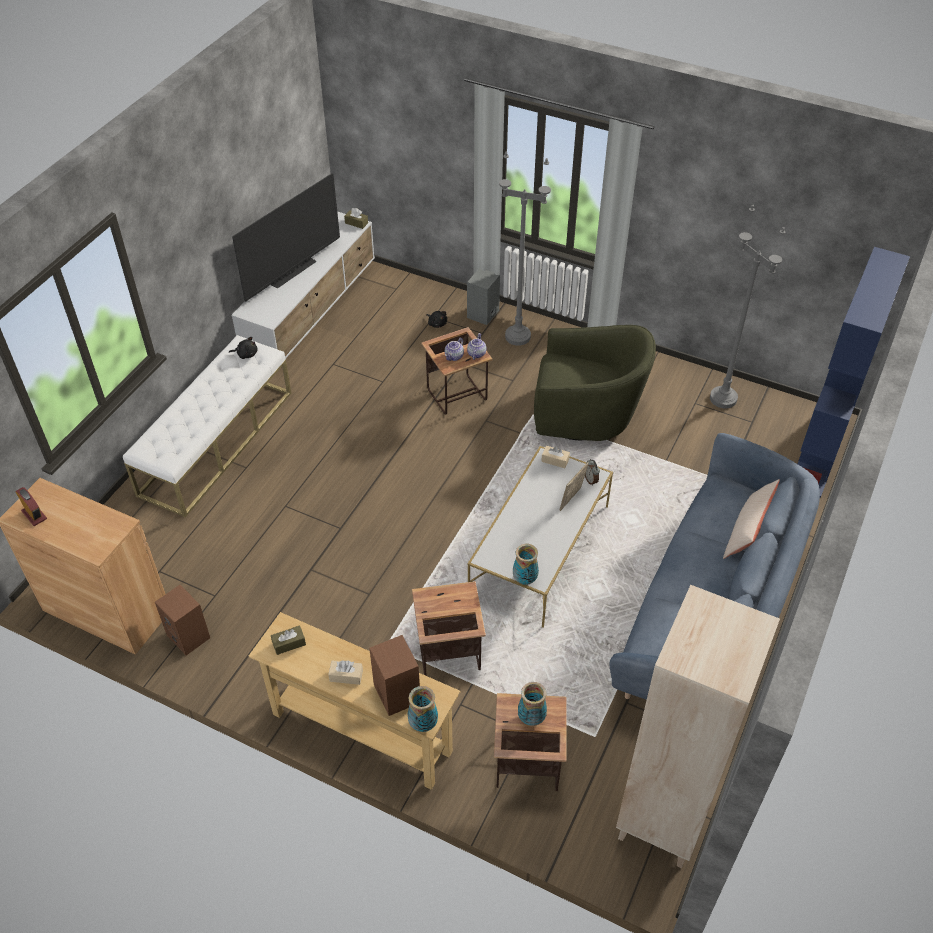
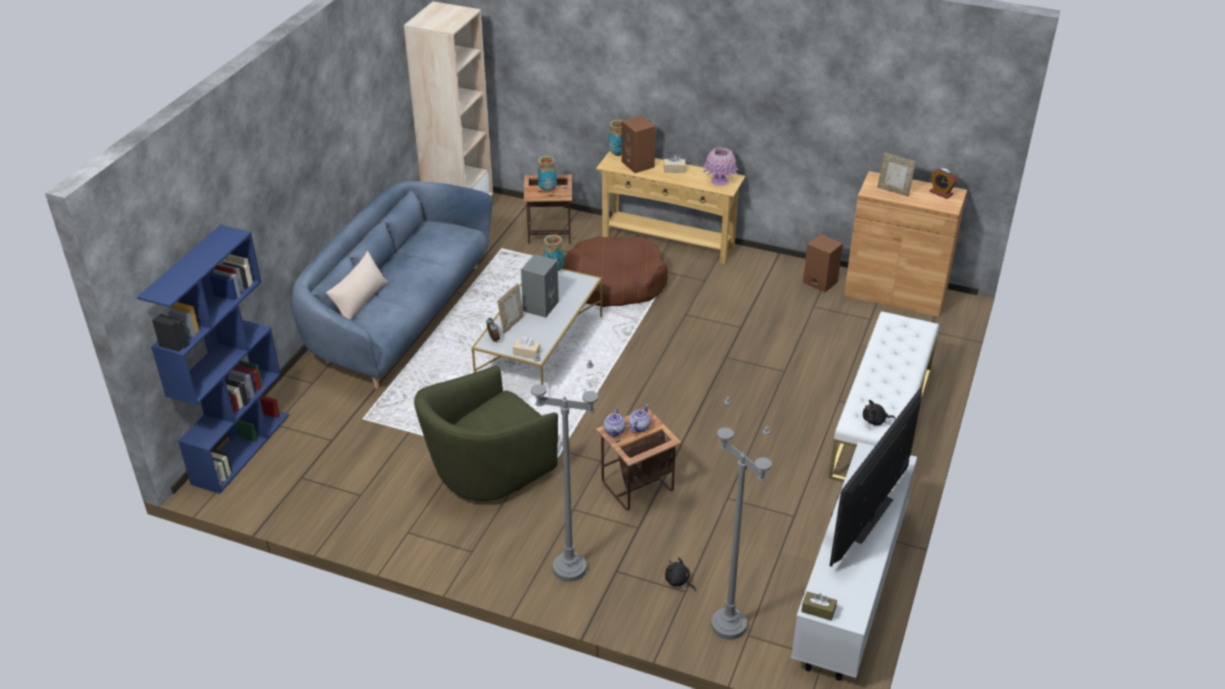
camera: 175 degrees right, 10 degrees down
(90, 523) = (893, 191): none -> picture frame
(289, 643) = (719, 181): brown tissue box -> pink vase
(447, 653) = (613, 283): side table -> brown dog bed
(483, 314) = (618, 599): grey speaker -> grey speaker (540, 306)
(586, 416) = (488, 472): green armchair -> green armchair turned 45 degrees counterclockwise
(723, 399) = (325, 502): grey floor lamp -> grey floor lamp (728, 625)

